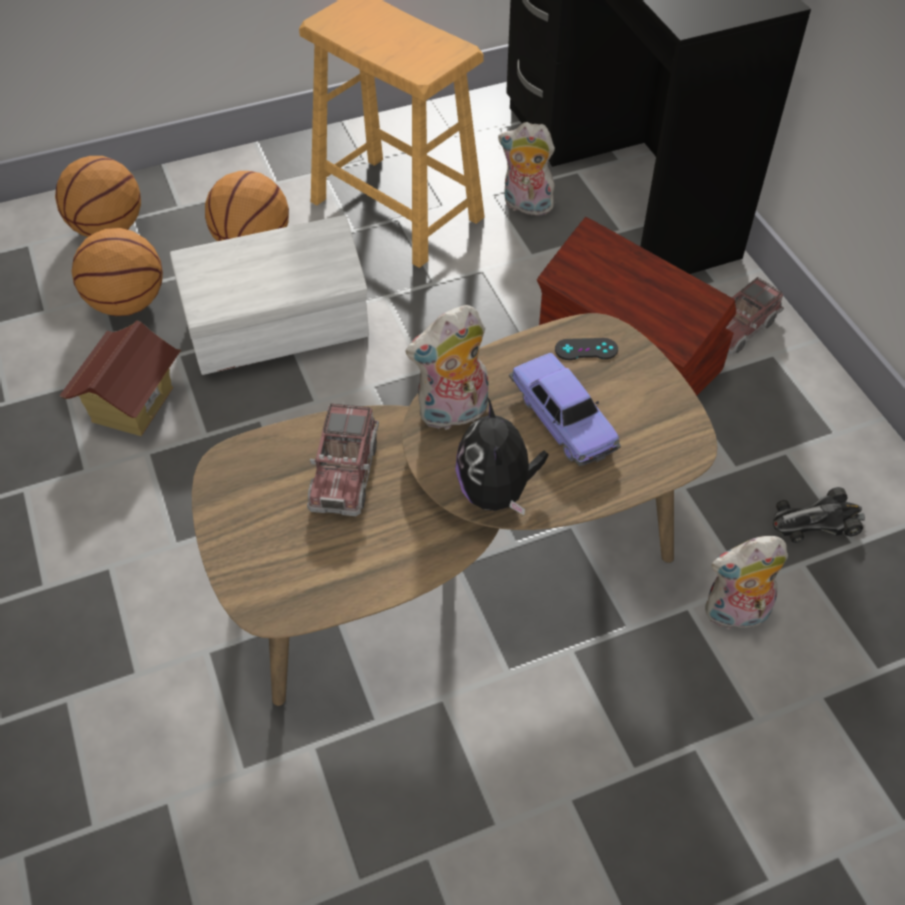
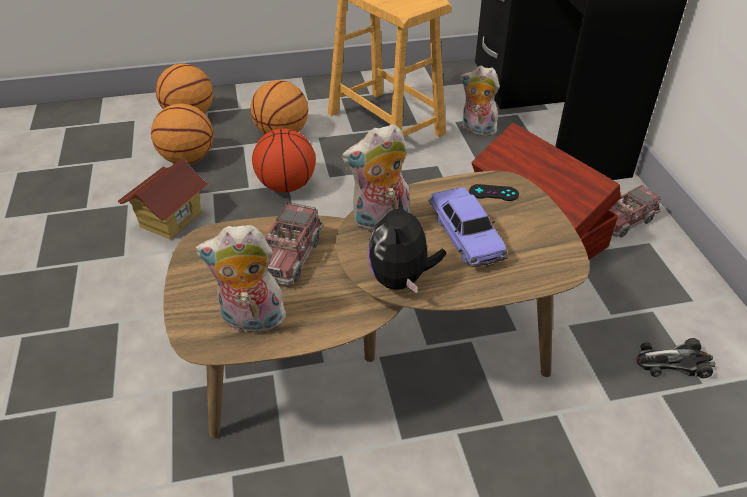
camera: 10 degrees right, 10 degrees down
(280, 330) = (286, 186): white storage box -> basketball
(735, 615) = (596, 425): plush toy -> plush toy (251, 321)

